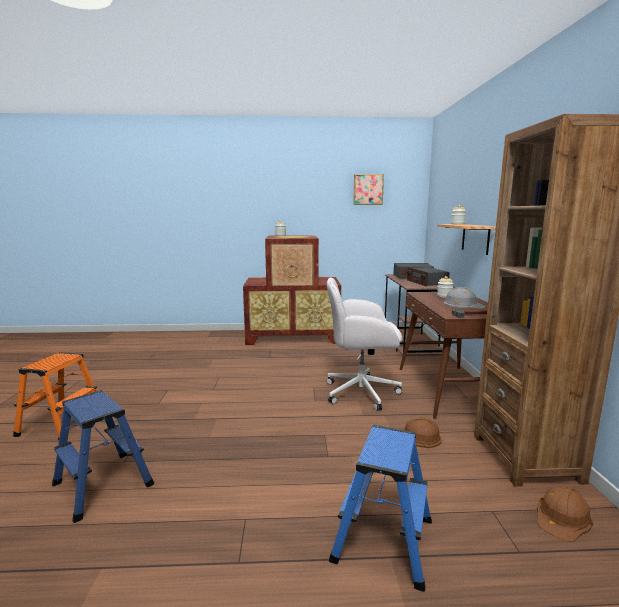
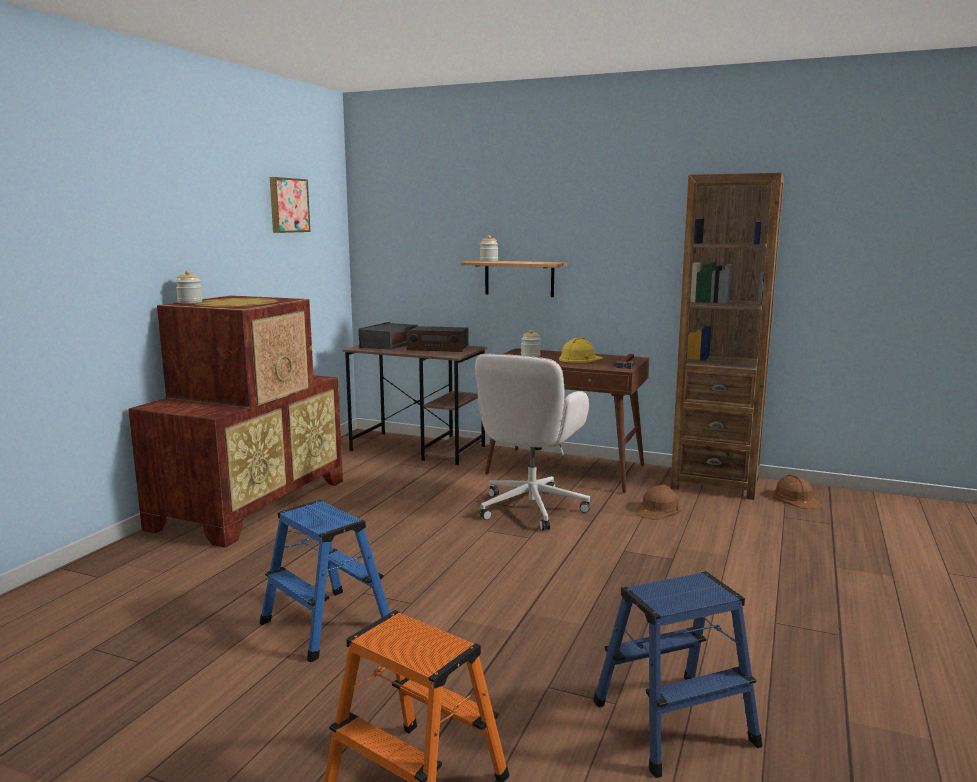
camera: 65 degrees left, 0 degrees up
(383, 540) = (815, 565): blue step ladder -> blue step ladder (327, 623)
(463, 305) = (580, 359): grey hard hat -> yellow hard hat

